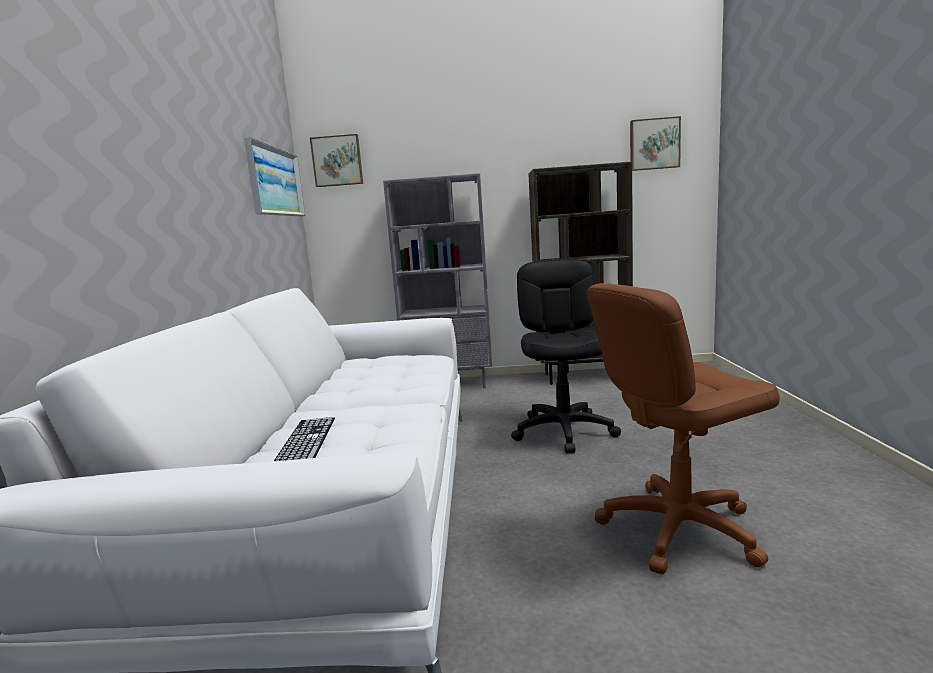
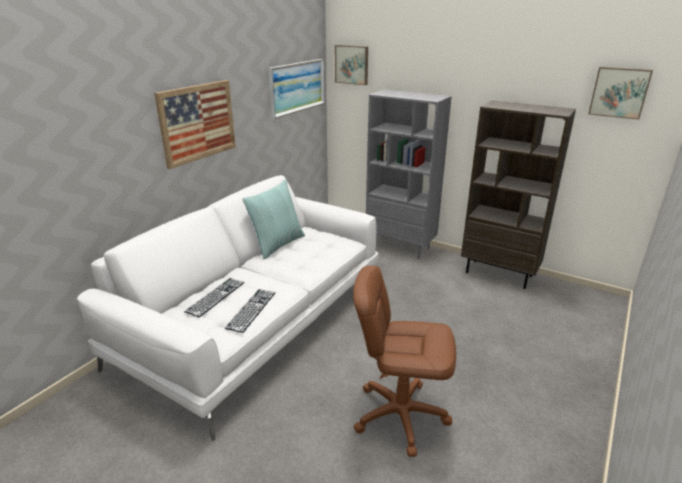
camera: 30 degrees right, 15 degrees up
(167, 179) = (198, 122): none -> picture
(329, 379) = (277, 244): none -> pillow
(392, 439) = (251, 310): none -> keyboard
(564, 431) = (424, 319): black office chair -> none

